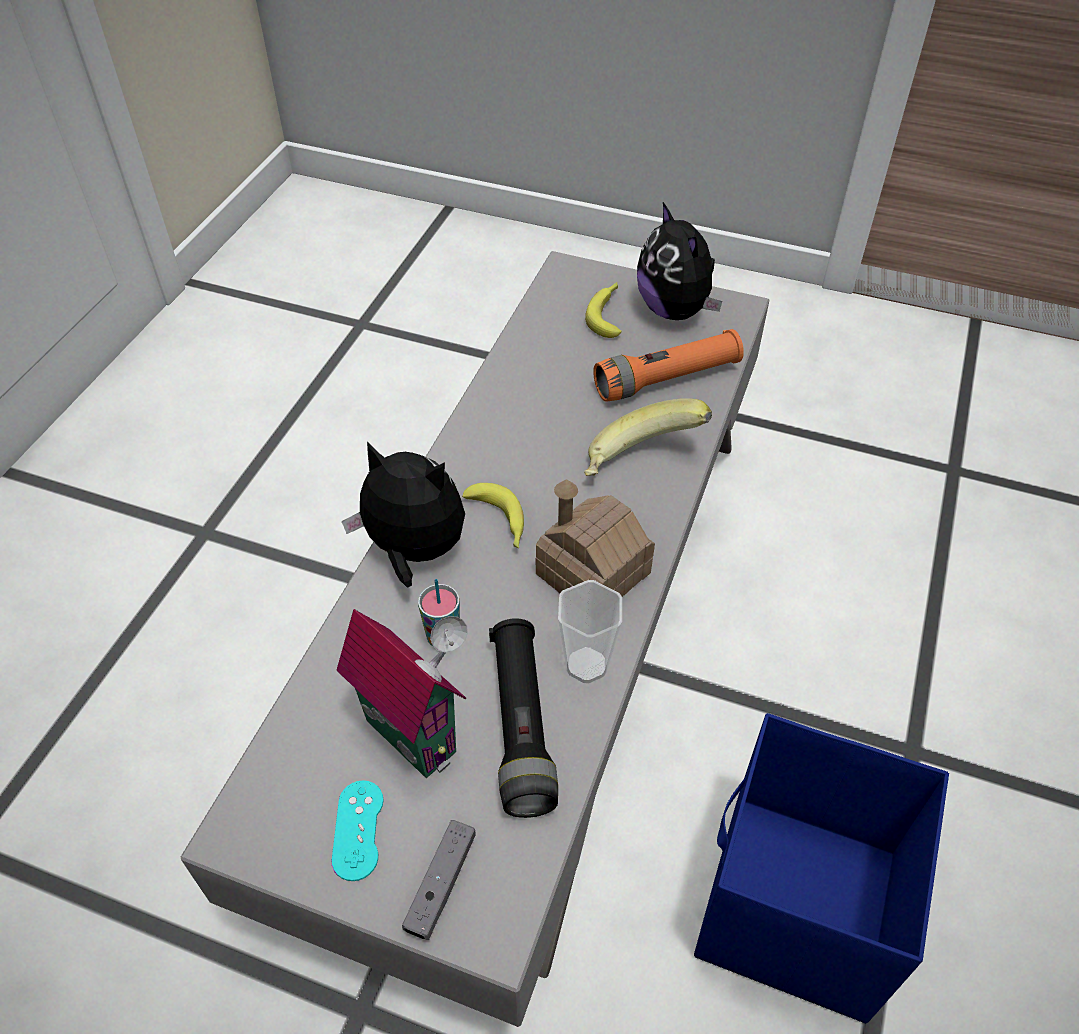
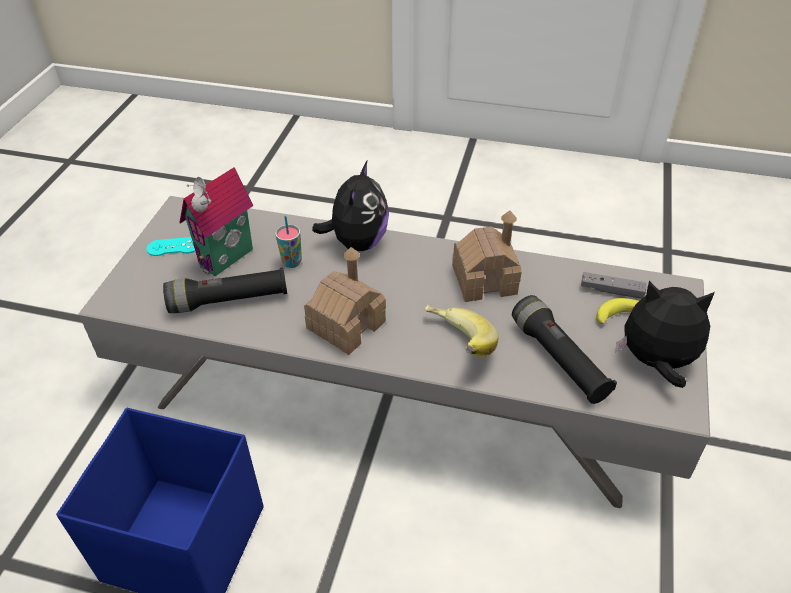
camera: 85 degrees right, 5 degrees down
(441, 884) = (139, 279): grey game controller -> grey game controller (611, 291)
(499, 522) = (386, 276): banana -> none
(524, 422) = (484, 280): none -> toy house
(586, 665) = (271, 326): cup -> none
(667, 379) = (559, 359): orange flashlight -> black flashlight
(675, 310) = (656, 363): plush toy -> plush toy turned 45 degrees clockwise

